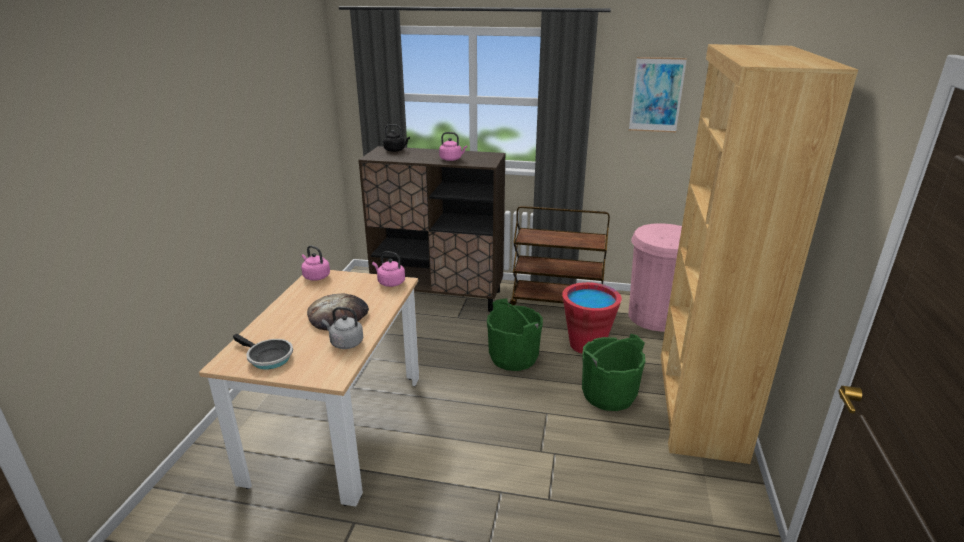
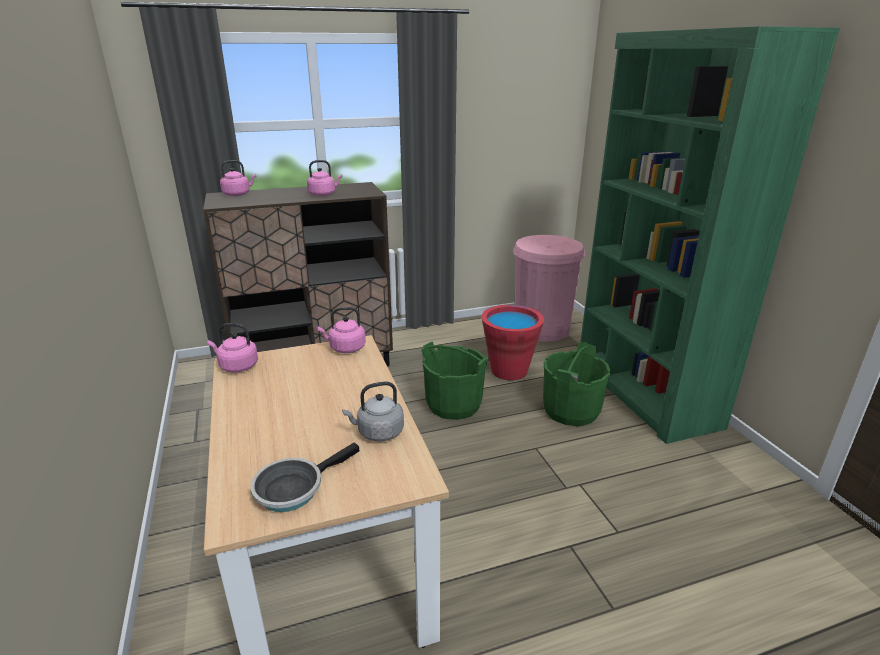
camera: 30 degrees left, 0 degrees up
(267, 358) = (294, 488): frying pan -> frying pan turned 135 degrees clockwise
(338, 315) = (327, 403): bread -> none
(396, 150) = (238, 194): black kettle -> pink kettle
(556, 302) = (444, 339): brown cart -> none
(656, 95) = (511, 104): picture -> none
(698, 403) = (644, 392): brown bookcase -> green bookcase

